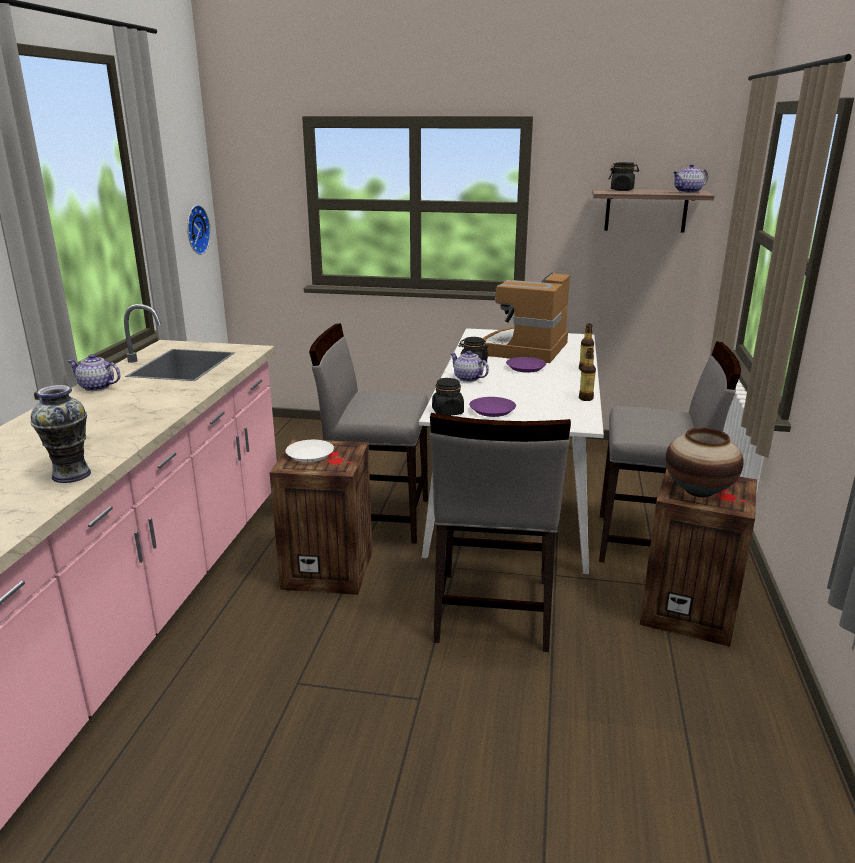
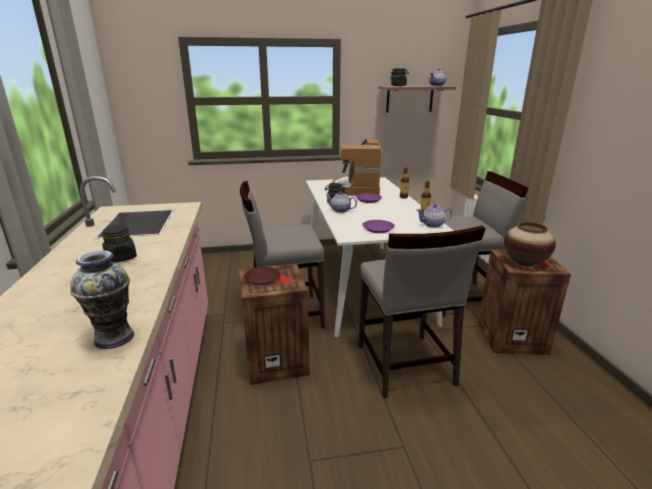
camera: 20 degrees left, 0 degrees up
(97, 387) = (74, 250): teapot -> teapot (433, 225)
(195, 229) = (101, 122): wall clock -> none
(310, 455) = (262, 279): white plate -> brown plate
(448, 412) = (351, 234): black jar -> black jar (121, 258)

